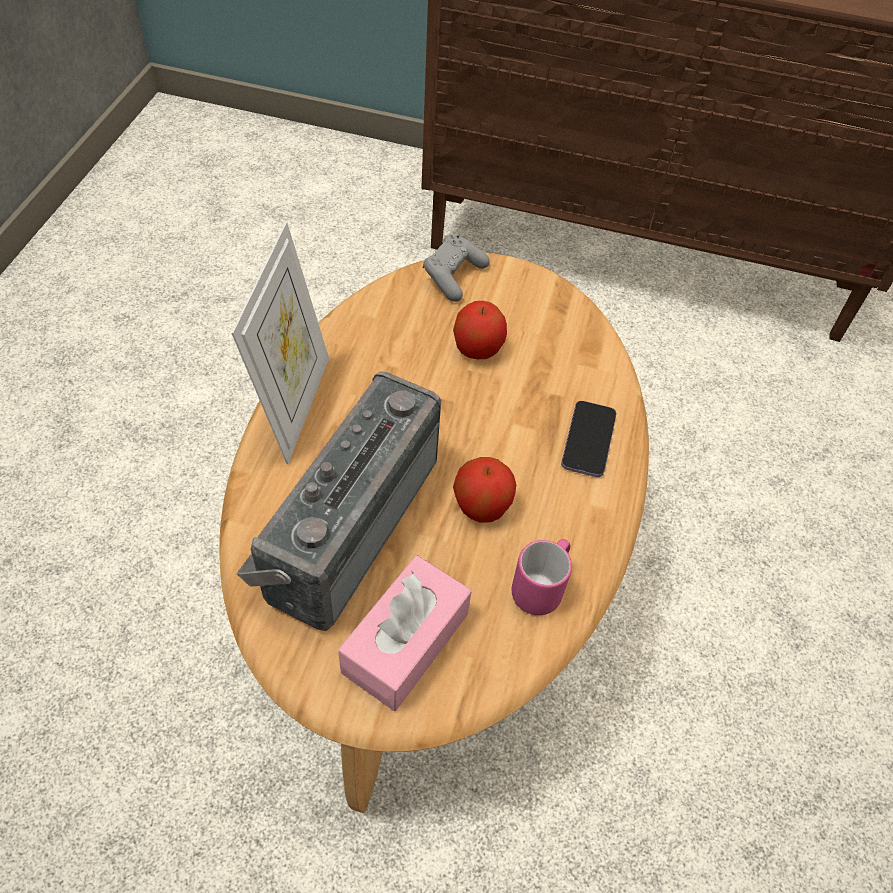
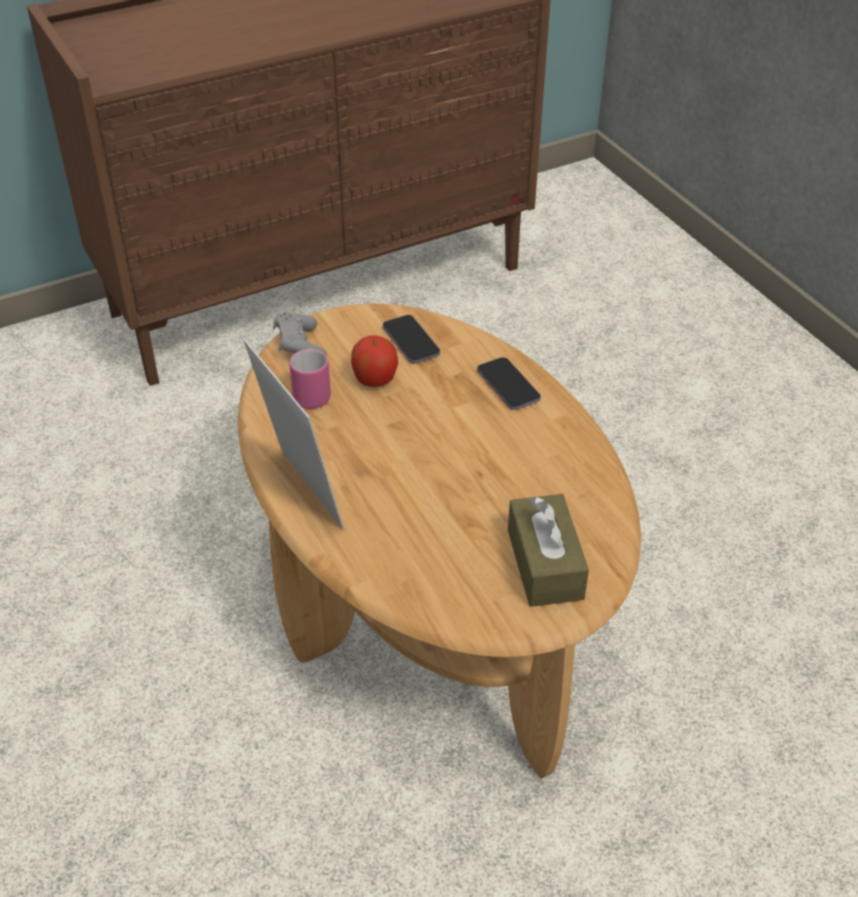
camera: 40 degrees left, 10 degrees down
(344, 522) = (425, 532): radio -> none
(405, 642) = (545, 564): pink tissue box -> brown tissue box
(482, 506) = (493, 464): apple -> none
(541, 587) = (580, 479): pink mug -> pink mug (311, 393)
(552, 335) = (411, 341): none -> phone

